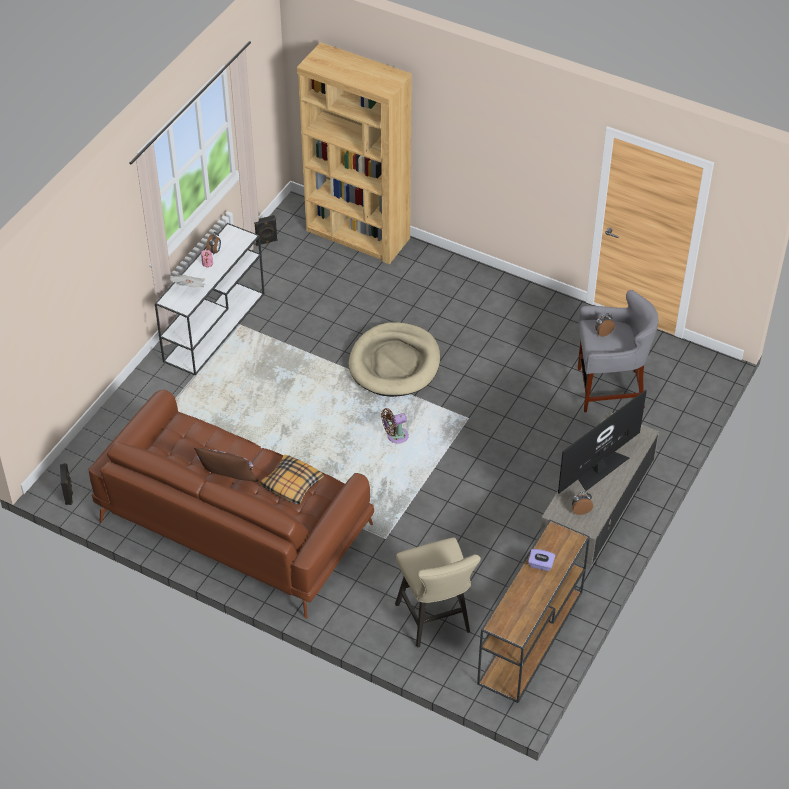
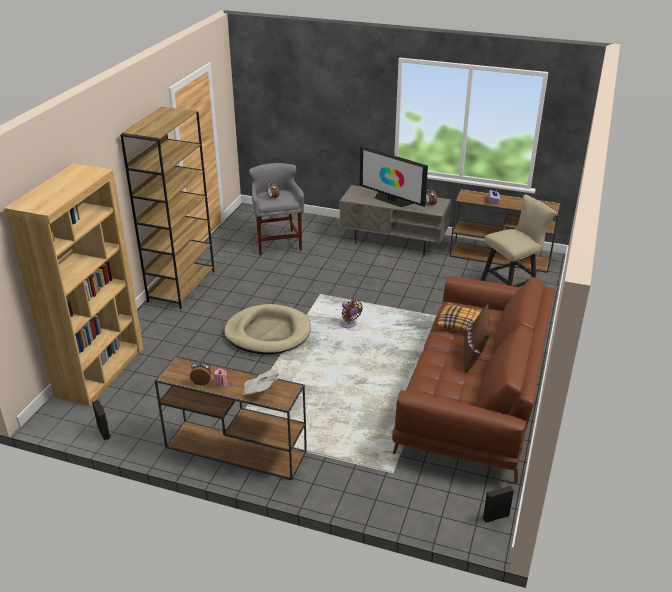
camera: 100 degrees left, 15 degrees down
(215, 326) = (234, 449): white console table -> brown console table
(511, 293) = (181, 286): none -> brown bookcase

